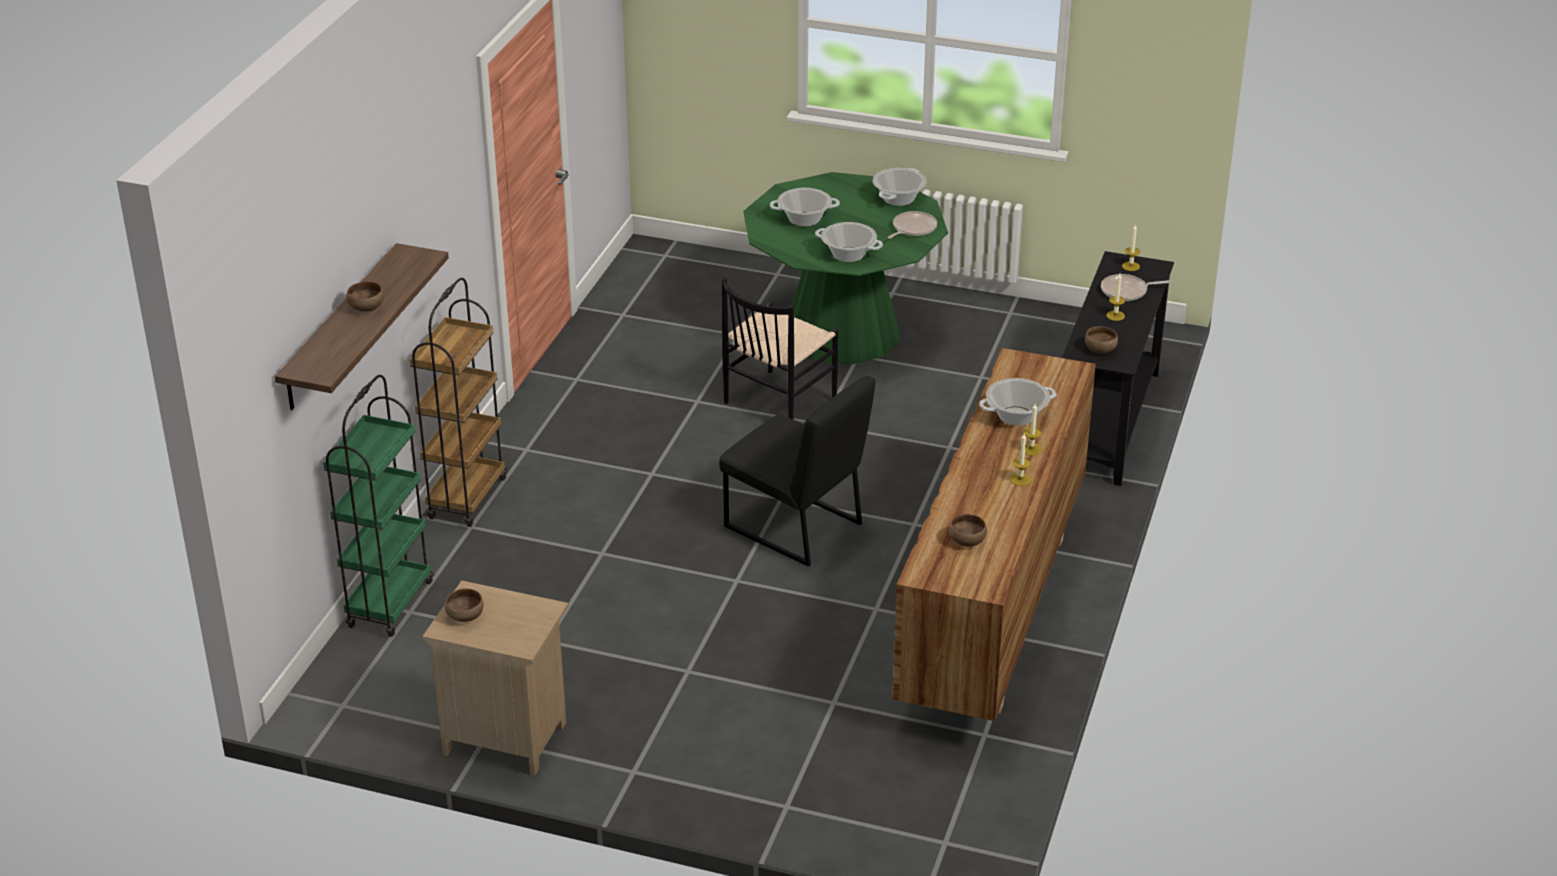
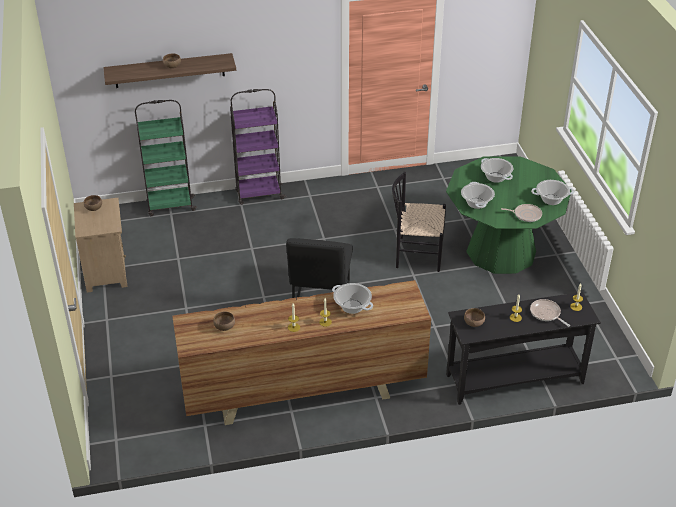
camera: 60 degrees right, 5 degrees up
(466, 499) = (259, 195): brown cart -> purple cart

